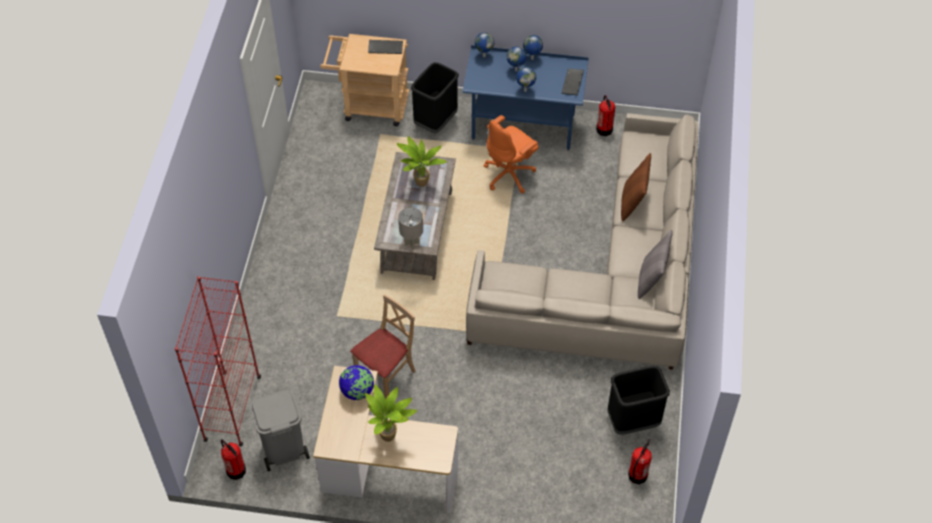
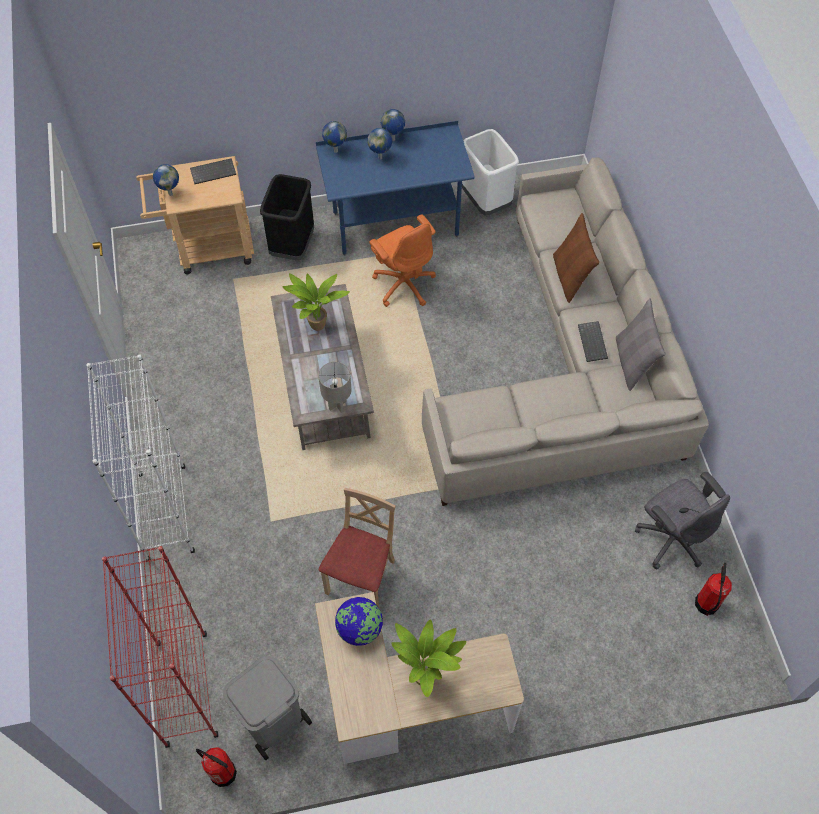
camera: 20 degrees left, 5 degrees up
(264, 287) = (166, 513): none -> white bookcase
(510, 174) = (404, 284): orange office chair -> orange office chair turned 60 degrees counterclockwise
(525, 90) = (402, 178): globe -> globe (170, 193)
(573, 83) = (453, 155): keyboard -> keyboard (593, 342)
(604, 129) = (486, 202): fire extinguisher -> white trash can
(633, 421) = (671, 538): black trash can -> grey office chair

